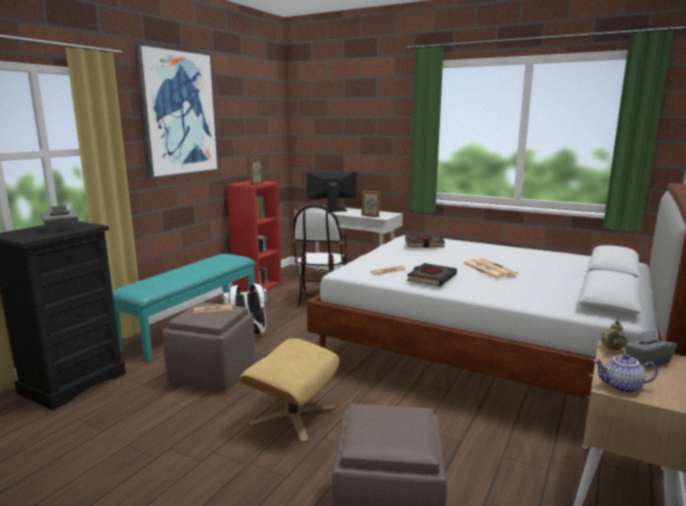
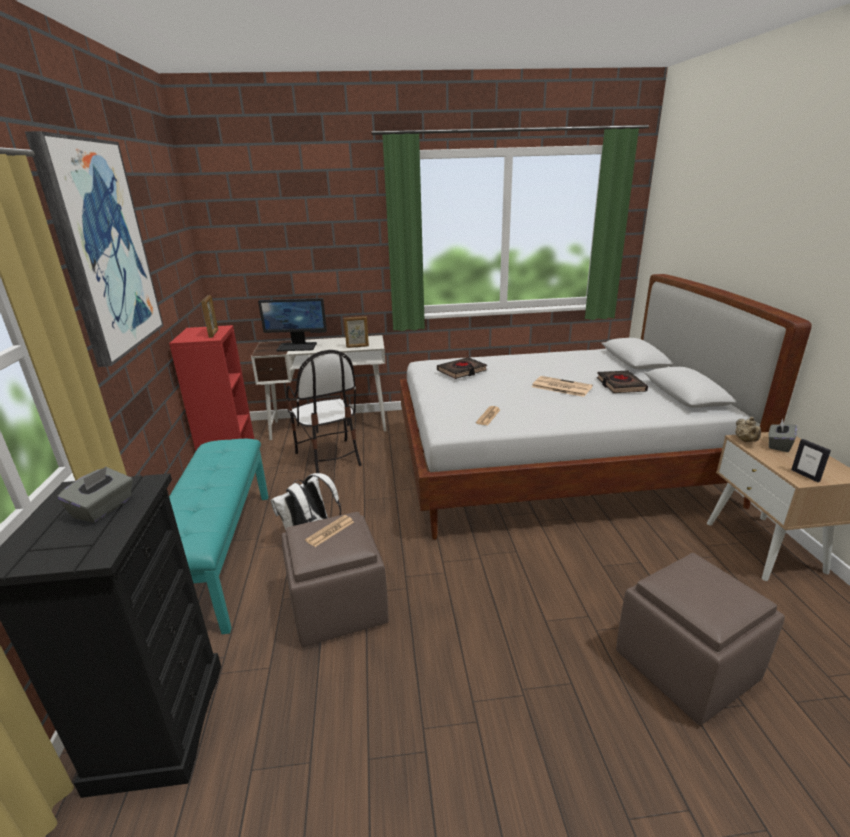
camera: 35 degrees left, 10 degrees up
(292, 416) = (489, 613): beige ottoman -> none
(331, 210) = (297, 346): monitor -> monitor turned 135 degrees counterclockwise
(431, 278) = (539, 413): black book -> black book (620, 385)
(621, 387) = (805, 475): teapot -> picture frame

